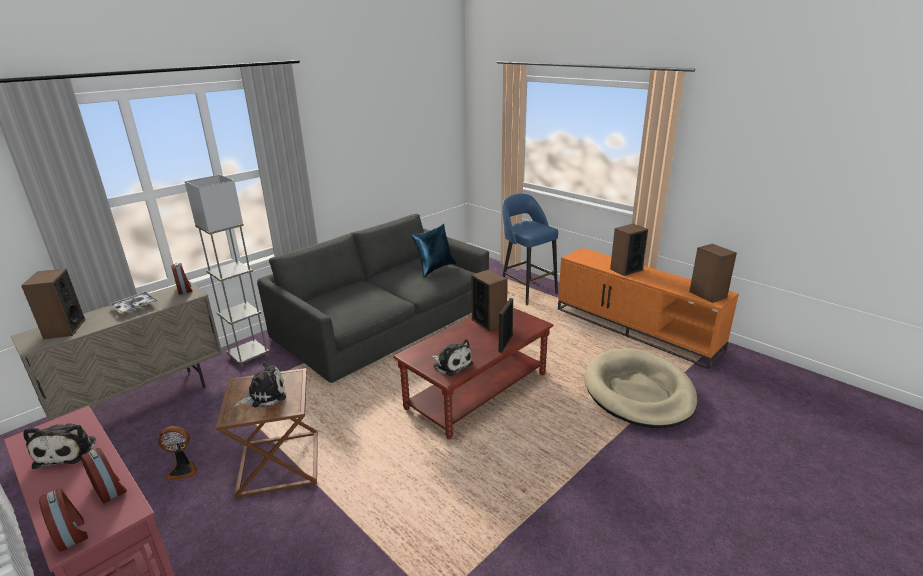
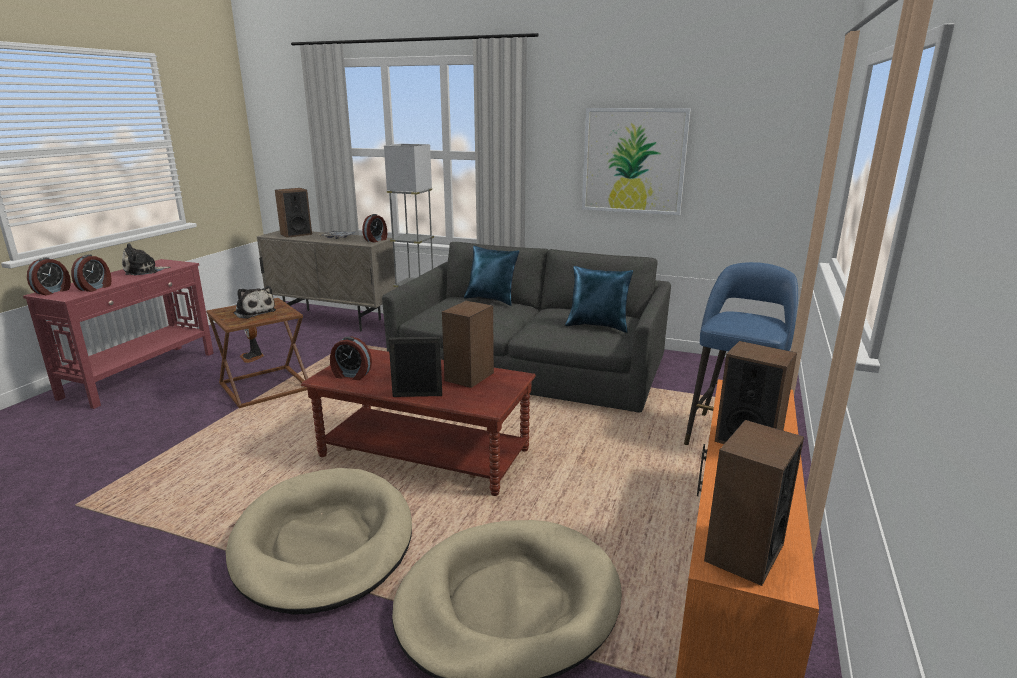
camera: 65 degrees right, 5 degrees down
(339, 288) = (492, 300): none -> blue pillow
(372, 150) = (633, 161): none -> picture
(451, 364) = (351, 375): plush toy -> alarm clock
(562, 448) = (324, 543): none -> beige dog bed

